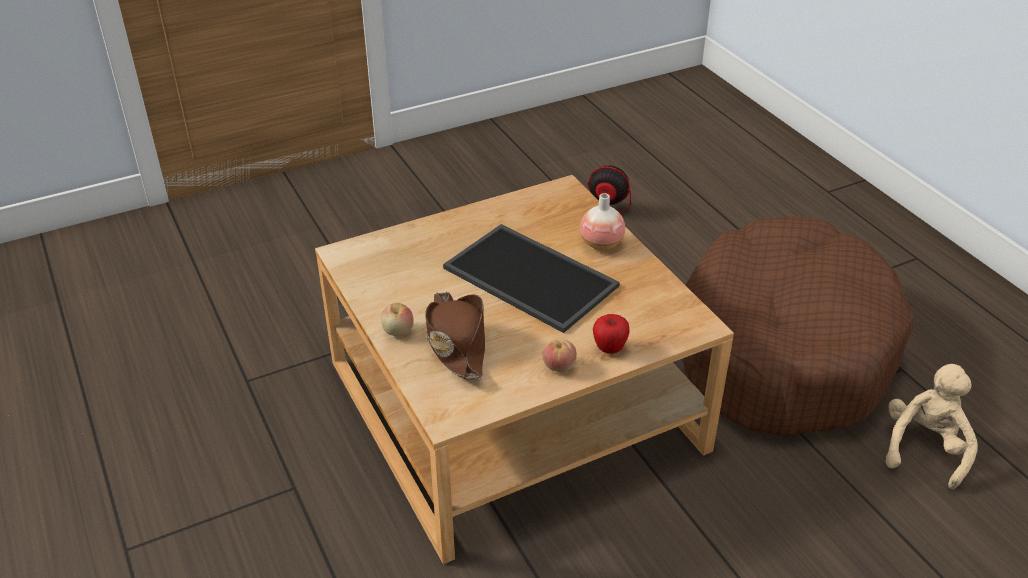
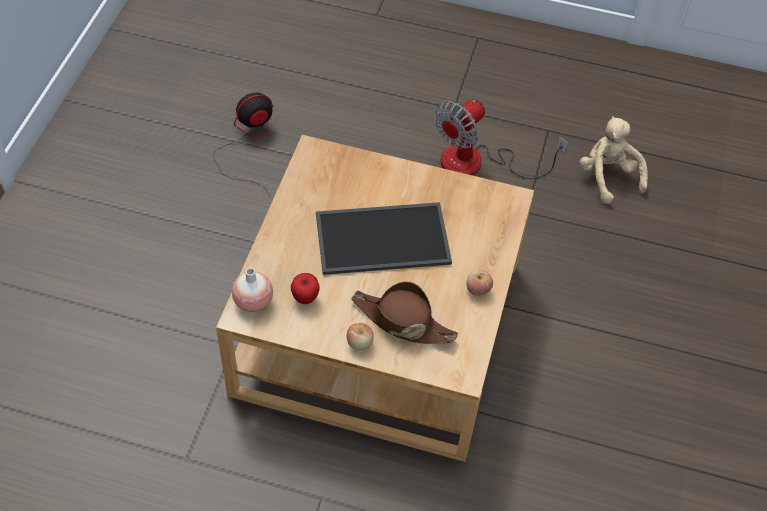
camera: 50 degrees left, 15 degrees up
(601, 243) = (390, 179): vase -> vase (253, 301)
(609, 348) = (488, 254): apple -> apple (305, 298)
(782, 348) = (477, 163): brown dog bed -> fan

